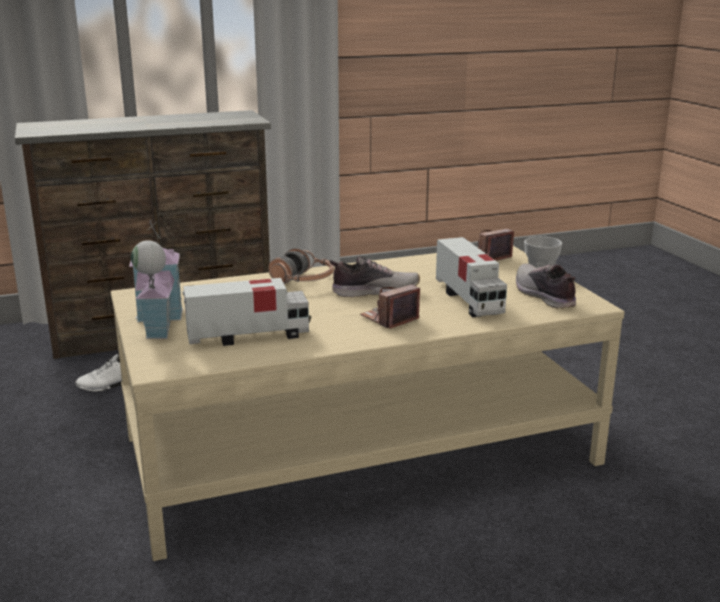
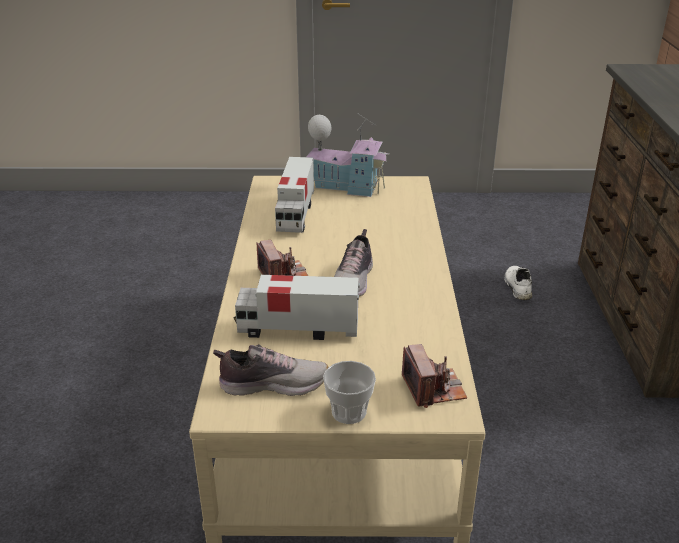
camera: 110 degrees right, 10 degrees up
(303, 281) = (406, 251): headphones -> none

